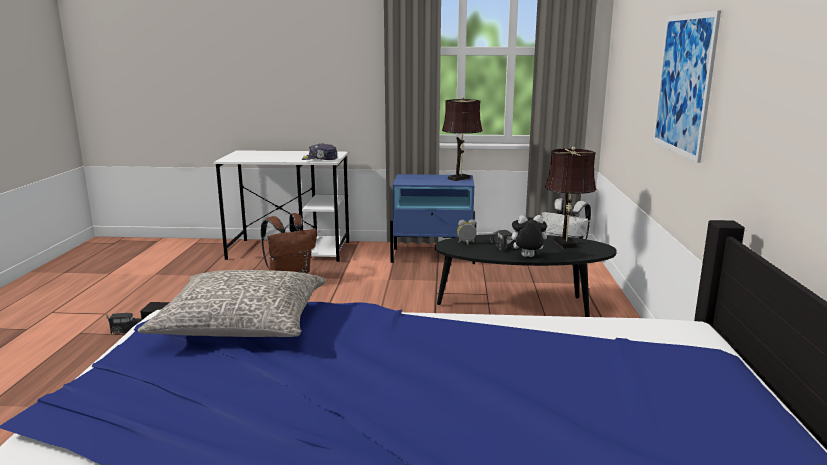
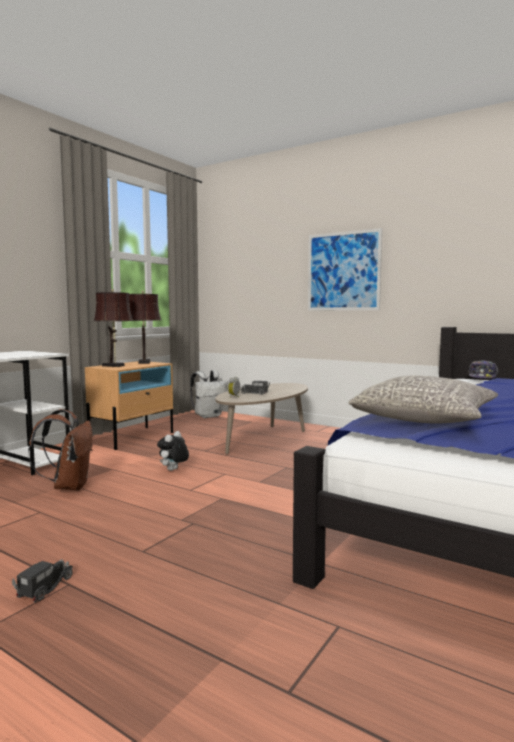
camera: 60 degrees left, 10 degrees down
(320, 159) = (38, 354): cap -> cap (482, 377)
(433, 256) = (133, 437): blue nightstand -> beige nightstand
(521, 306) = (264, 438): black coffee table -> beige coffee table
(527, 257) = (285, 393): plush toy -> plush toy (173, 470)
(565, 244) = (275, 386): brown table lamp -> brown table lamp (115, 366)

